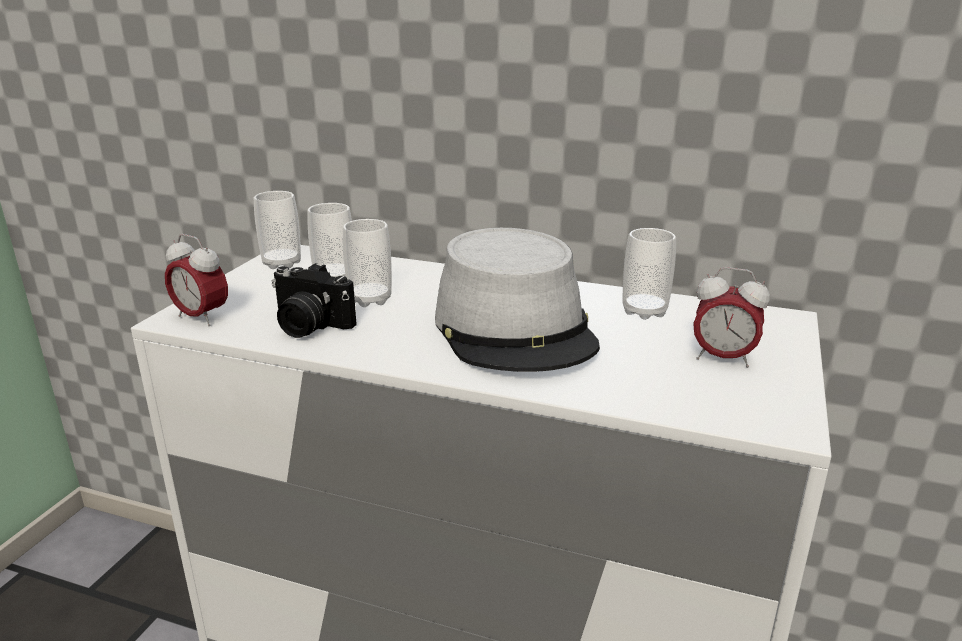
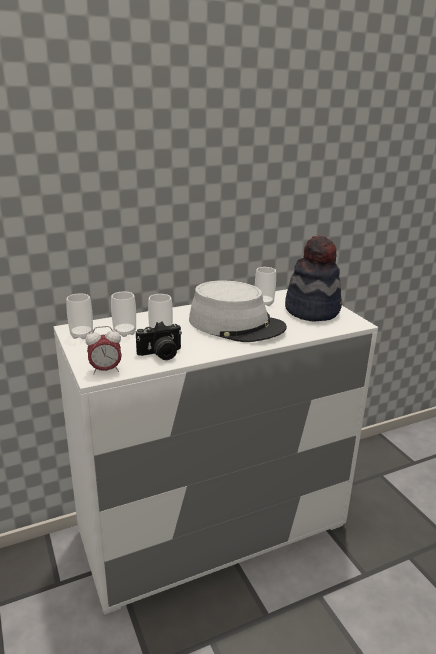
camera: 45 degrees left, 0 degrees up
(722, 358) = (312, 310): alarm clock -> hat

